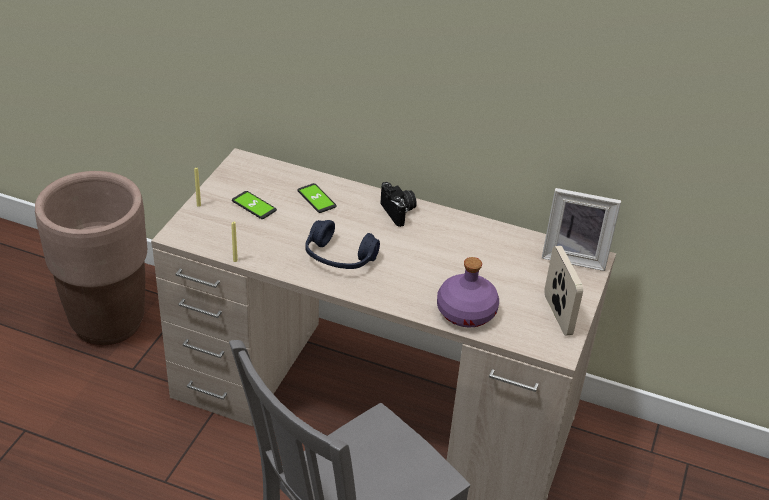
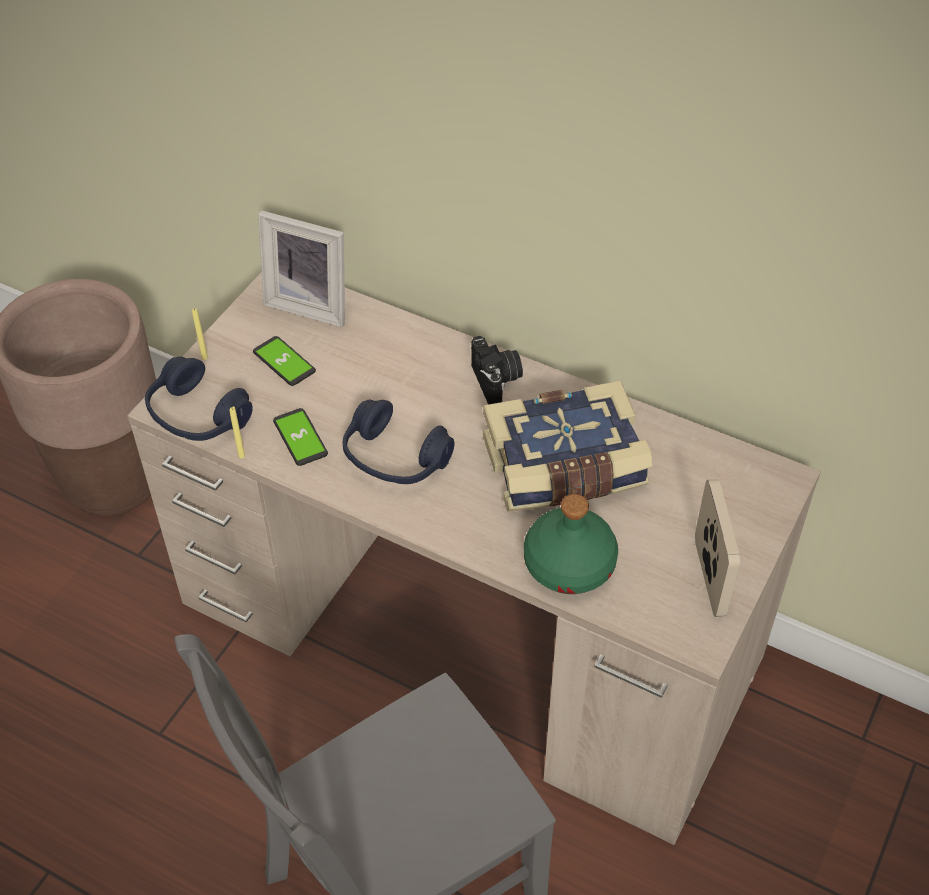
camera: 10 degrees right, 10 degrees up
(200, 238) = (197, 416): none -> blue headphones
(316, 199) = (378, 353): phone -> phone (300, 438)
(453, 258) = (565, 468): none -> book
(467, 312) = (570, 565): purple bottle -> green bottle
(574, 256) = (753, 473): picture frame -> picture frame (311, 304)

